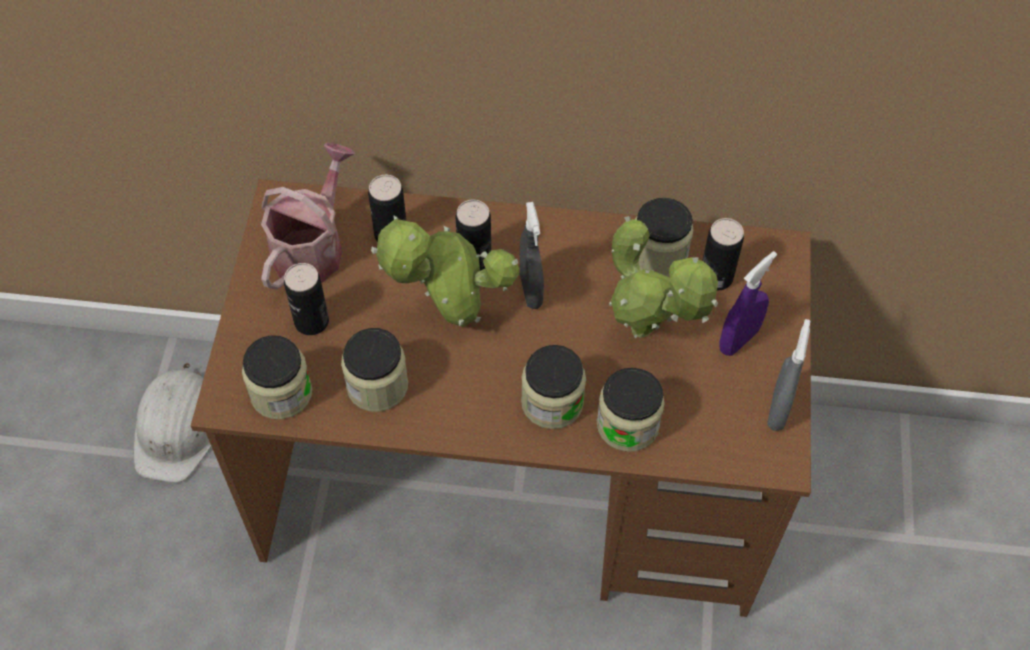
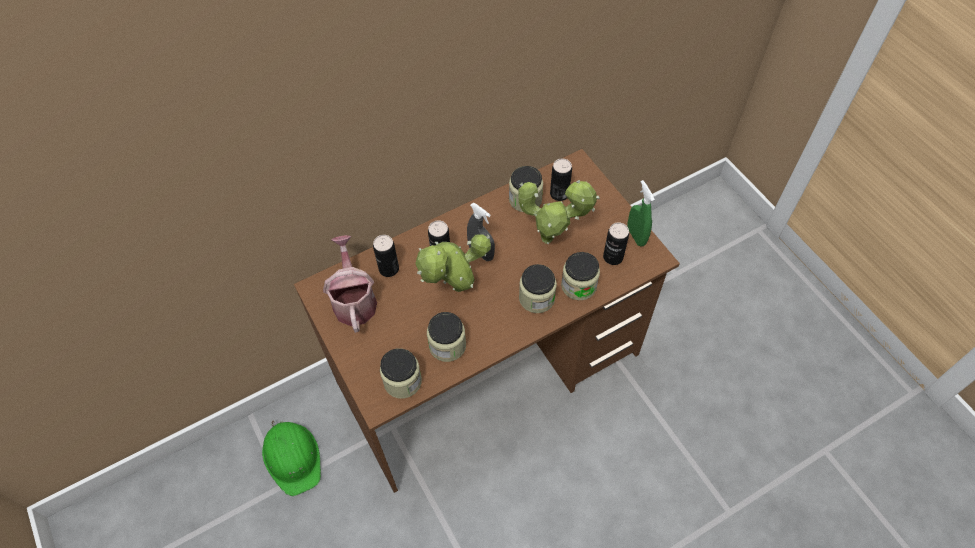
camera: 35 degrees left, 0 degrees up
(179, 427) = (293, 457): white hard hat -> green hard hat
(311, 321) = (386, 336): can -> can (613, 257)
(738, 340) = (593, 216): purple spray bottle -> none
(778, 409) = (636, 236): grey spray bottle -> green spray bottle

